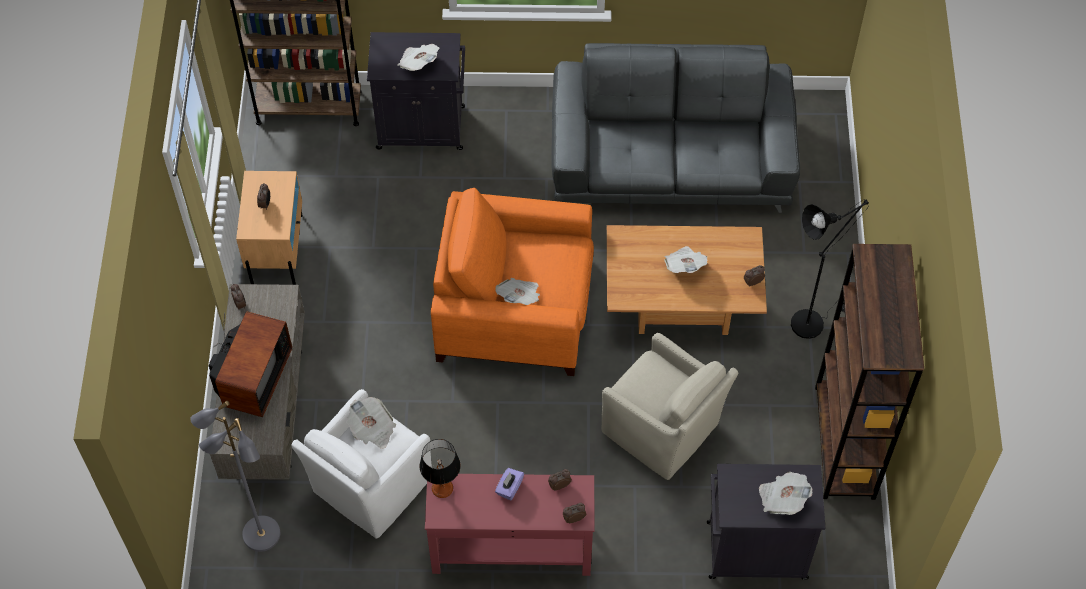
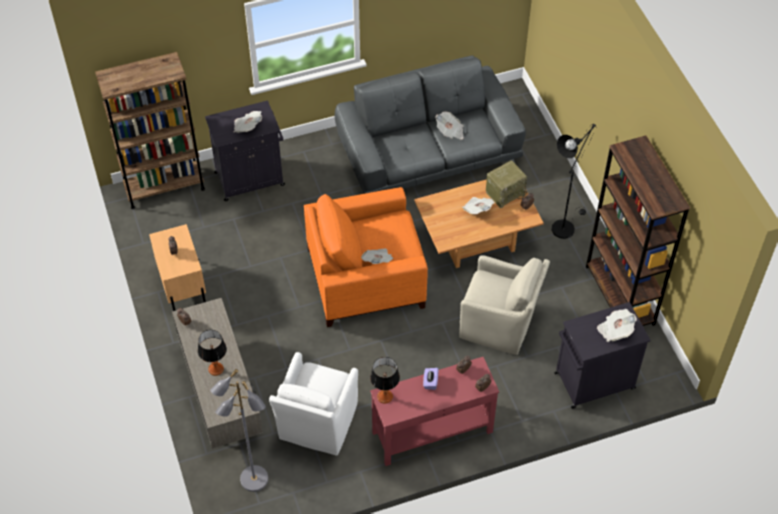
camera: 20 degrees left, 5 degrees down
(252, 379) = (215, 369): television -> table lamp
(372, 429) = (314, 377): newspaper -> newspaper (450, 131)
(733, 253) = (505, 193): none -> radio

